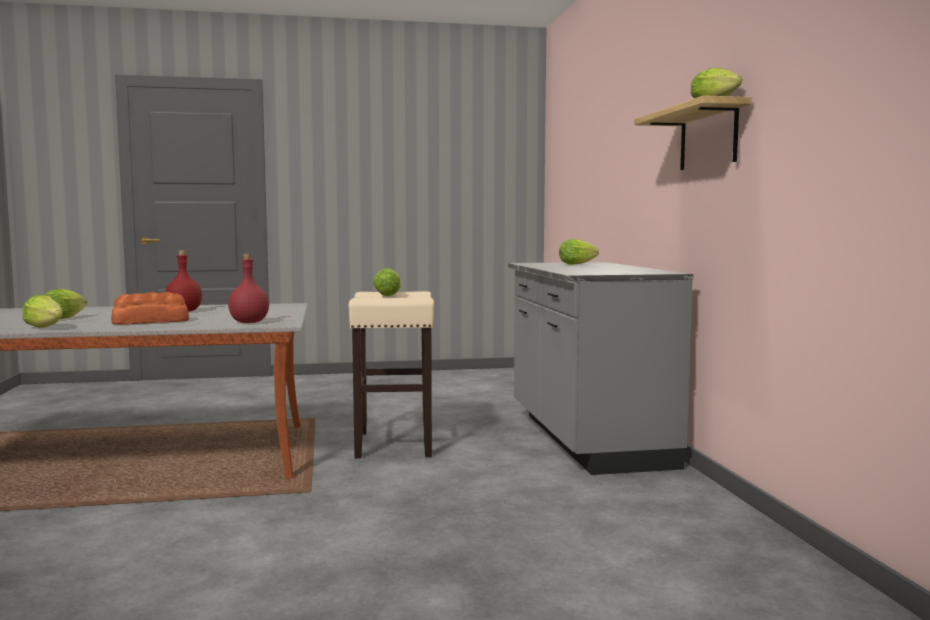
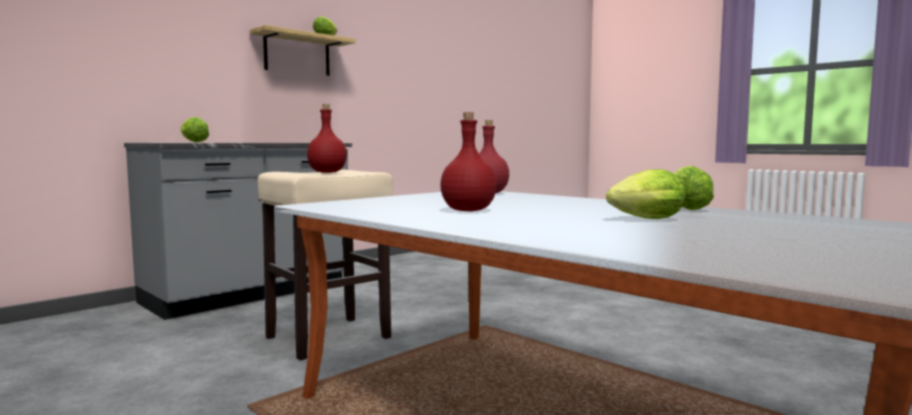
camera: 125 degrees left, 0 degrees up
(151, 321) = (559, 203): bread -> none
(388, 295) = (328, 172): lettuce -> red bottle

